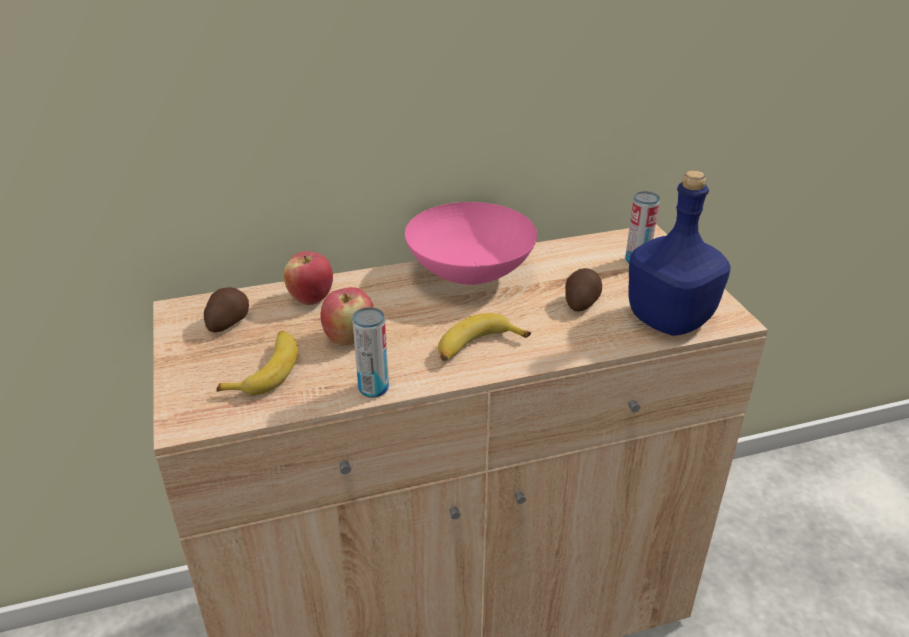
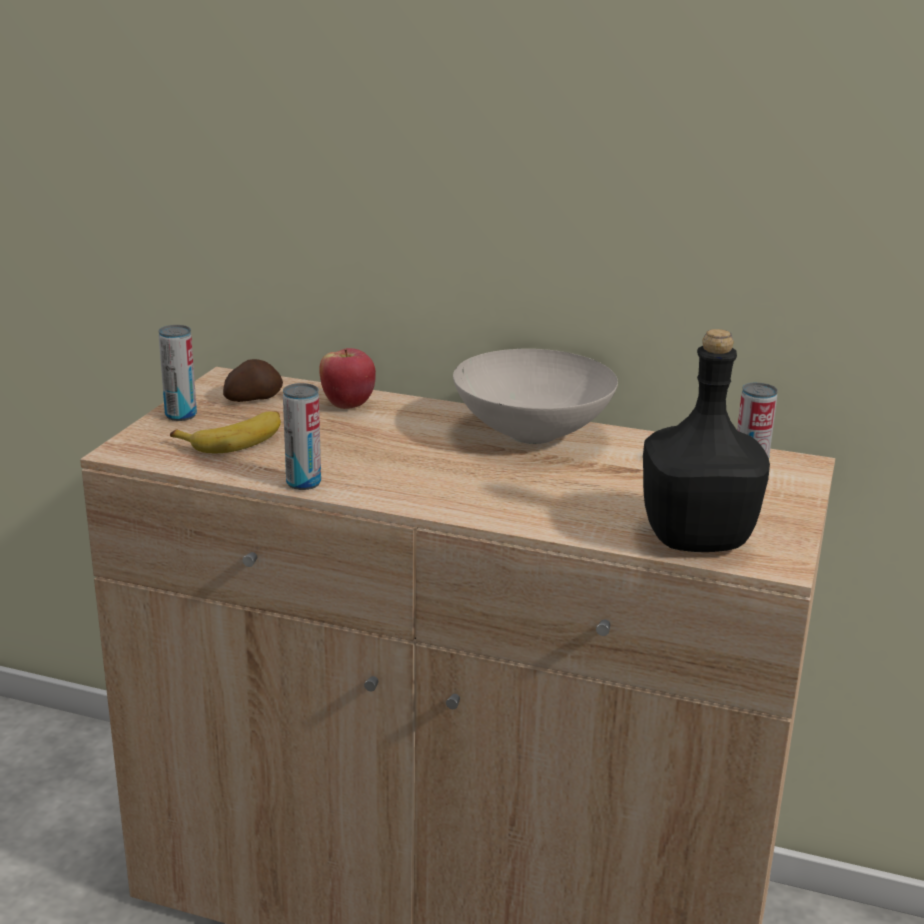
camera: 35 degrees right, 10 degrees down
(188, 364) = (181, 415): none -> can
(349, 338) = (337, 442): apple -> none
(468, 273) = (531, 432): pink bowl -> white bowl
(477, 347) = (446, 488): banana -> none
(581, 302) = (617, 491): potato -> none
(670, 319) = (699, 538): blue bottle -> black bottle

